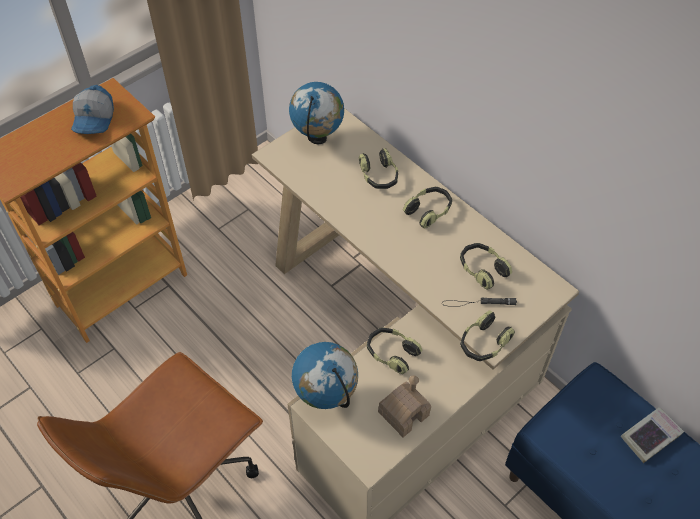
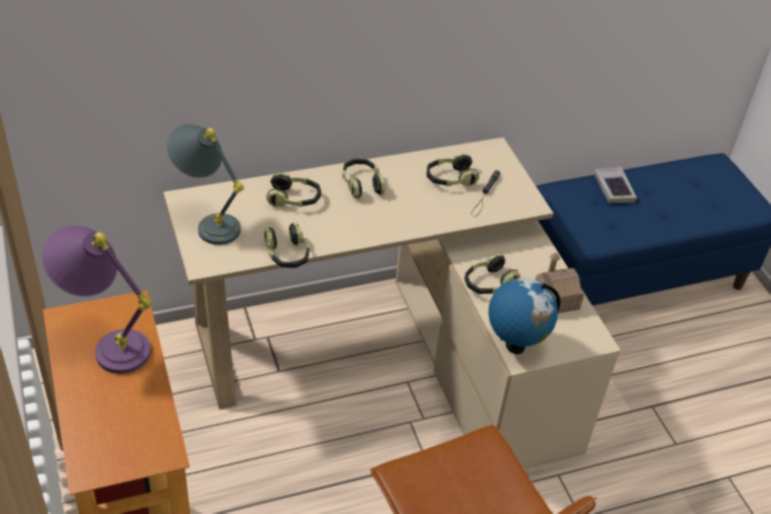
camera: 70 degrees left, 10 degrees down
(95, 119) = (107, 344): cap -> purple table lamp
(318, 139) = (208, 222): globe -> grey table lamp
(484, 343) = (528, 209): headphones -> headphones (287, 255)

